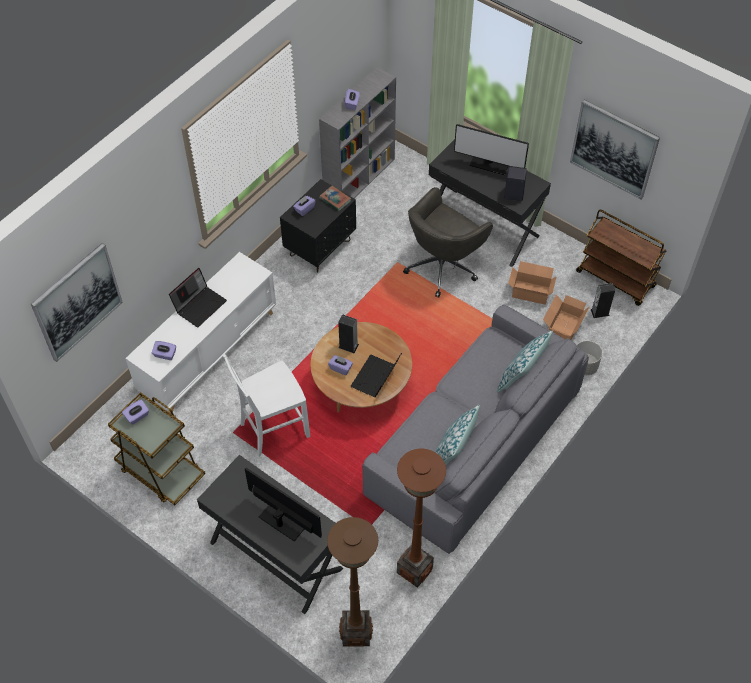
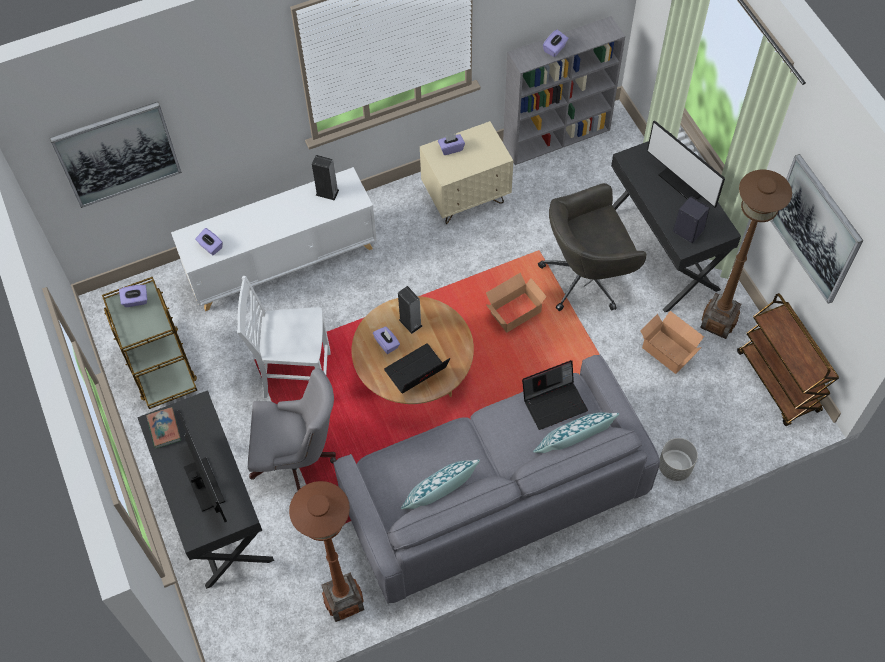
camera: 30 degrees right, 5 degrees up
(200, 305) = (277, 208): laptop -> laptop (554, 402)
(314, 487) = (298, 459): none -> grey office chair
(320, 248) = (466, 198): black nightstand -> beige nightstand
(335, 200) = (490, 151): book -> book (164, 429)
(356, 633) = (244, 636): brown floor lamp -> brown floor lamp (718, 322)
(562, 327) = (679, 409): cardboard box -> cardboard box (513, 312)
(600, 312) = (733, 412): speaker -> speaker (327, 192)

